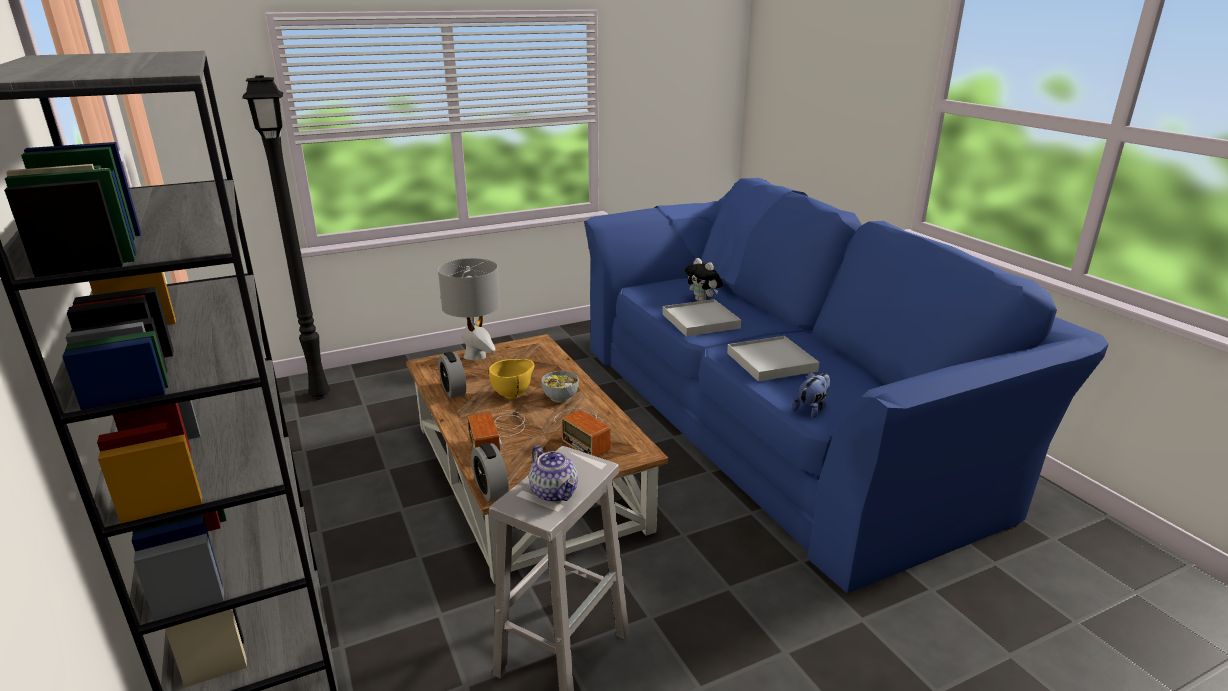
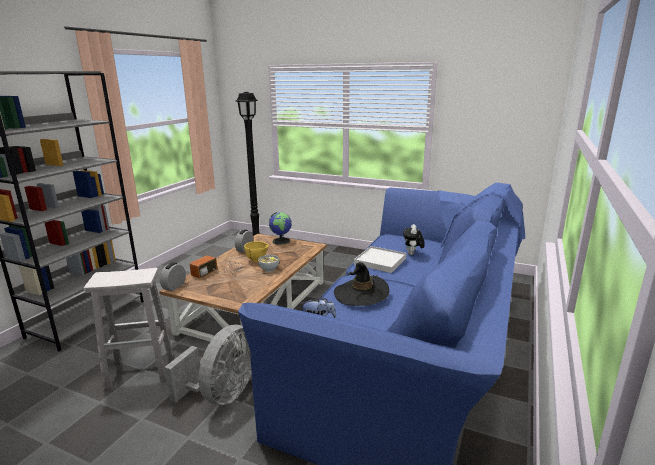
camera: 50 degrees right, 5 degrees down
(475, 355) = (281, 241): grey table lamp -> globe
(555, 492) = (115, 278): teapot -> none
(583, 430) = (245, 285): radio -> none
(719, 588) = (222, 394): none -> grey fan
(771, 362) = (361, 294): white tray -> black hat

